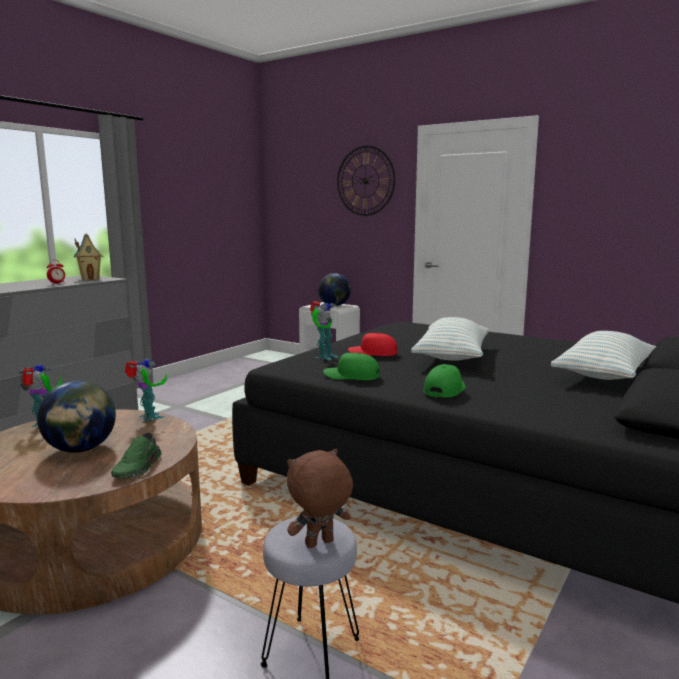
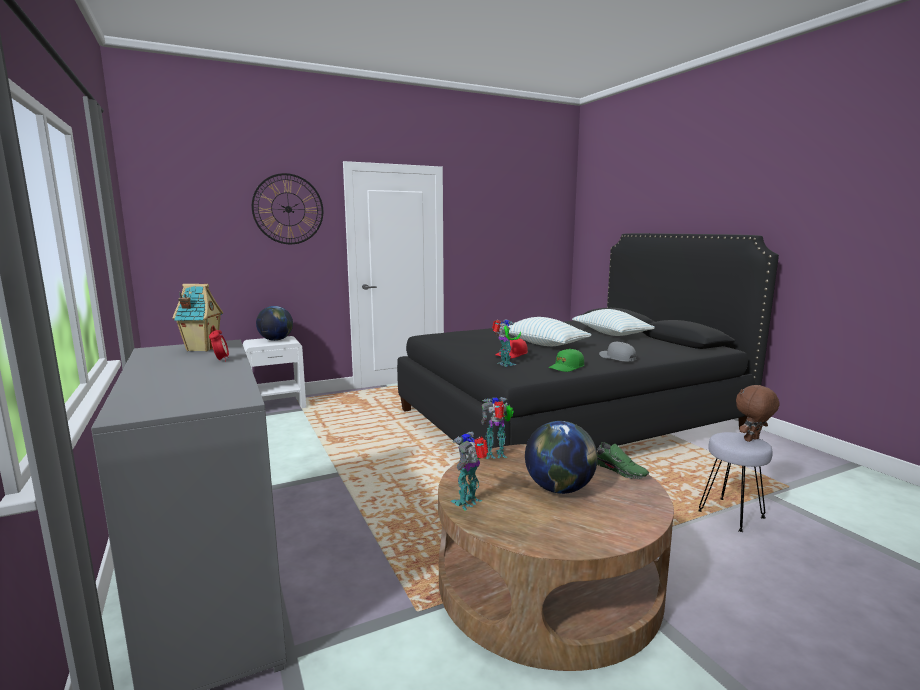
camera: 60 degrees left, 0 degrees up
(319, 544) = (752, 440): brown plush toy -> brown plush toy turned 60 degrees clockwise
(444, 390) = (617, 358): green cap -> grey cap

